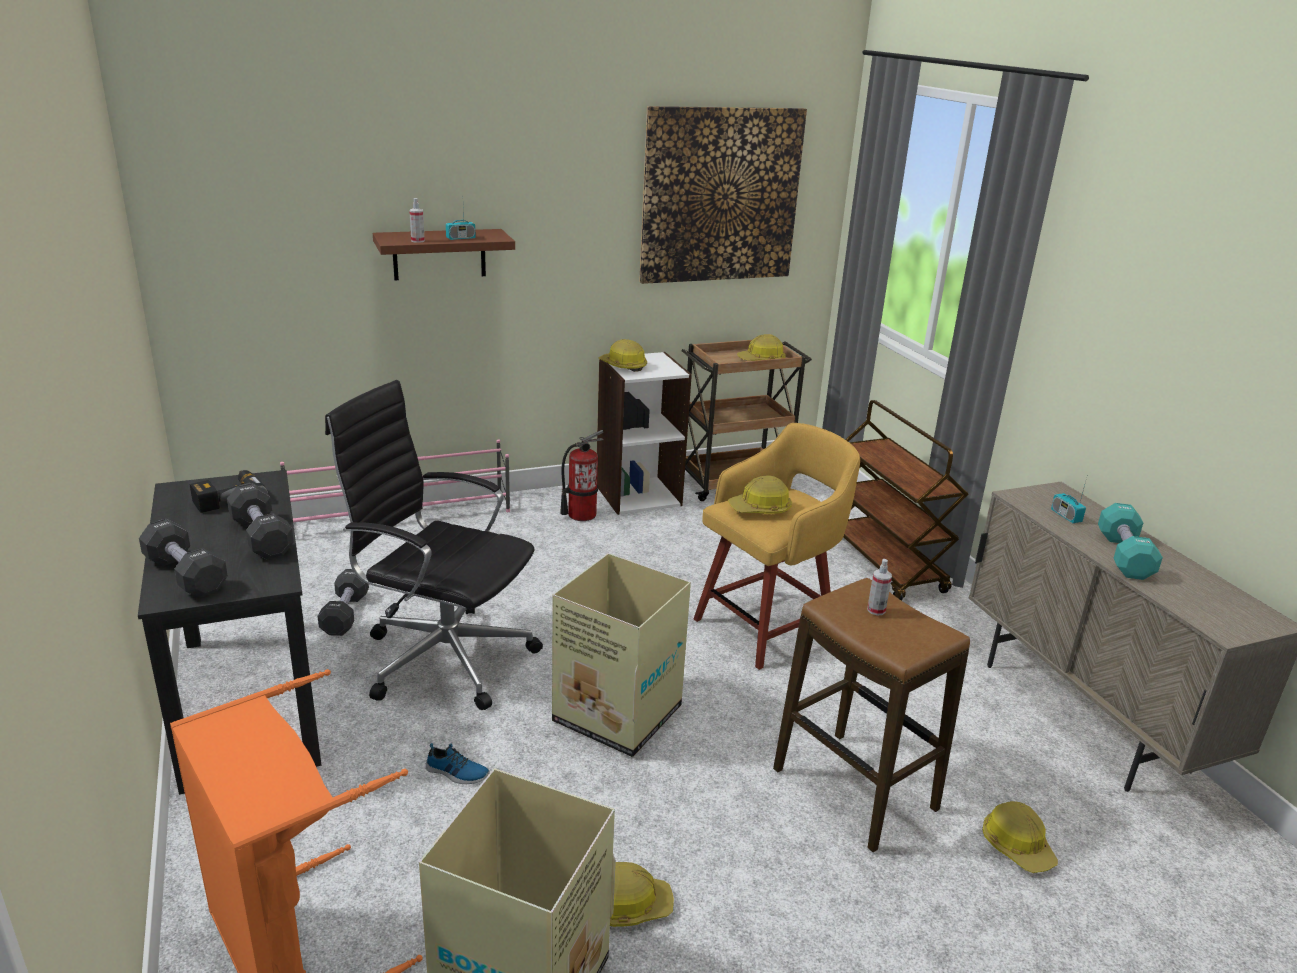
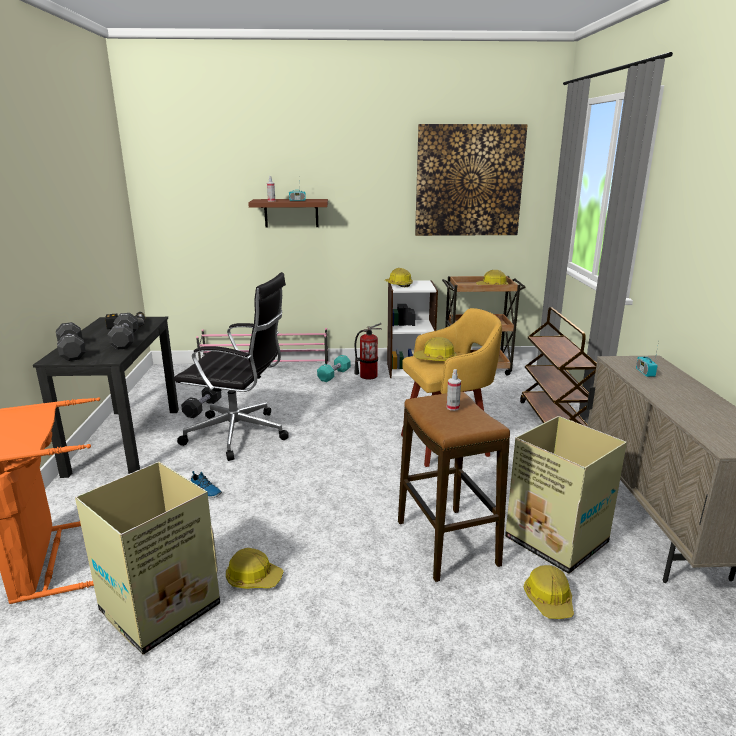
camera: 20 degrees right, 5 degrees down
(443, 657) = (239, 435): black office chair -> black office chair turned 150 degrees clockwise
(615, 713) = (318, 476): cardboard box -> cardboard box (555, 539)
(1123, 556) = (674, 397): turquoise dumbbell -> turquoise dumbbell (334, 375)

